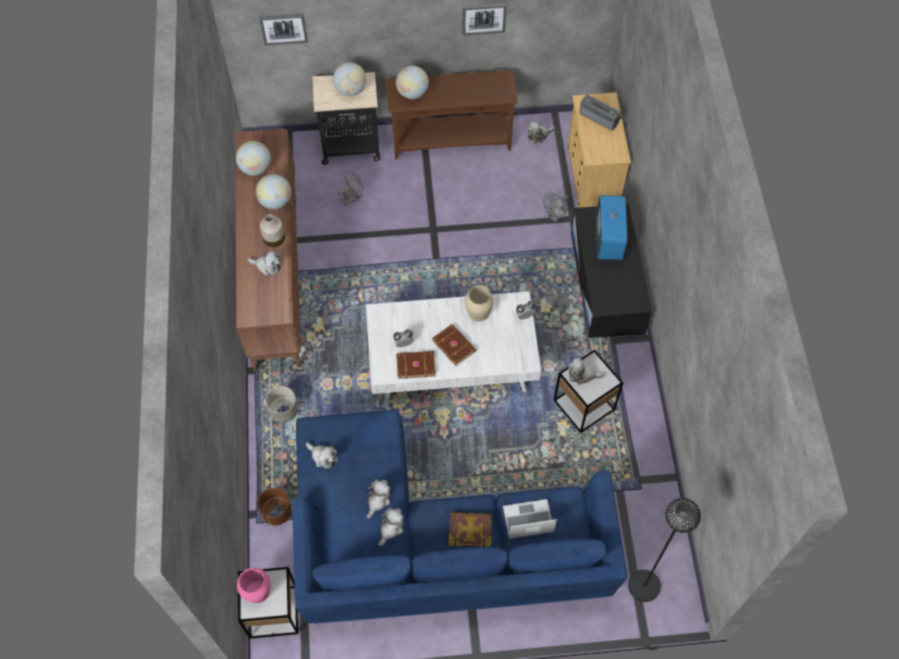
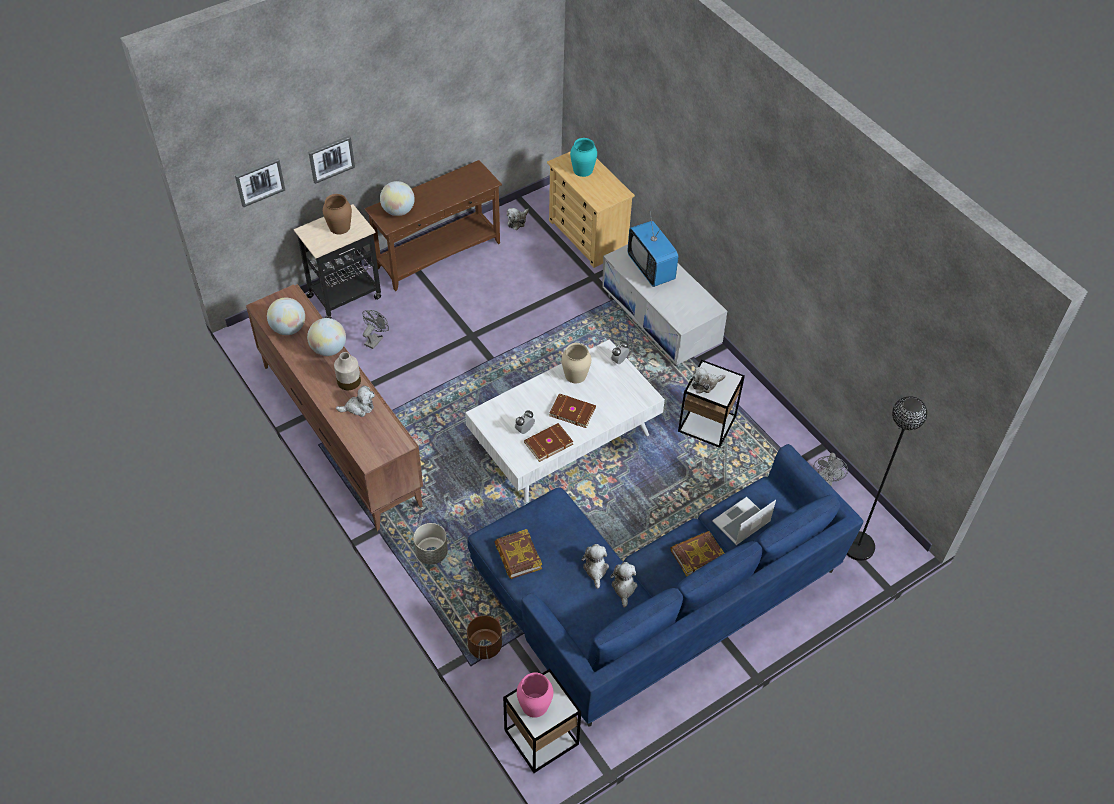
camera: 30 degrees left, 10 degrees down
(323, 457) = (518, 556): plush toy -> book
(350, 90) = (340, 227): globe -> brown vase
(484, 18) = (446, 111): picture -> picture (331, 158)
(555, 216) = (577, 281): grey fan -> grey fan (826, 480)
(599, 117) = (583, 170): radio -> turquoise vase
(604, 288) = (660, 322): black tv stand -> white tv stand

